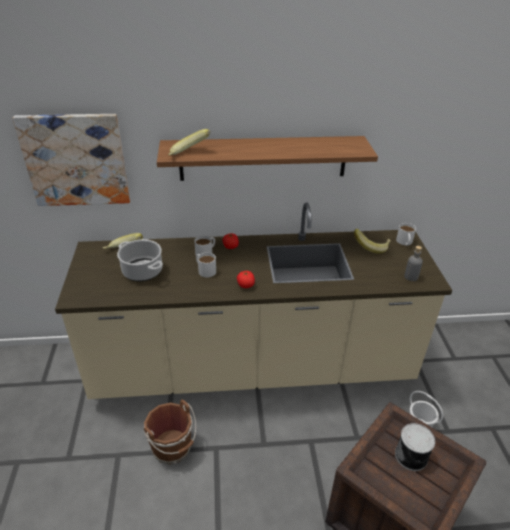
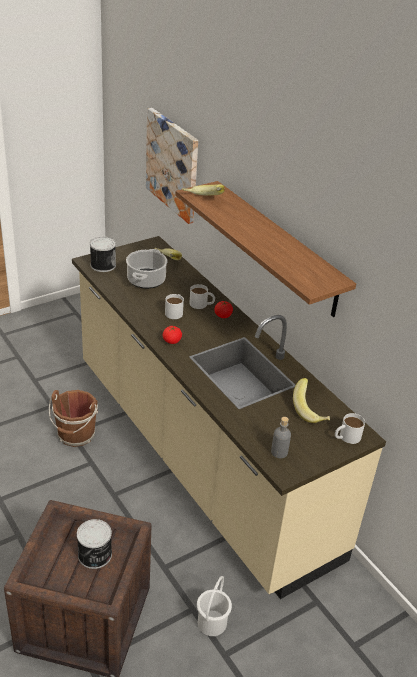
camera: 60 degrees right, 0 degrees up
(89, 291) = (102, 265): none -> can

